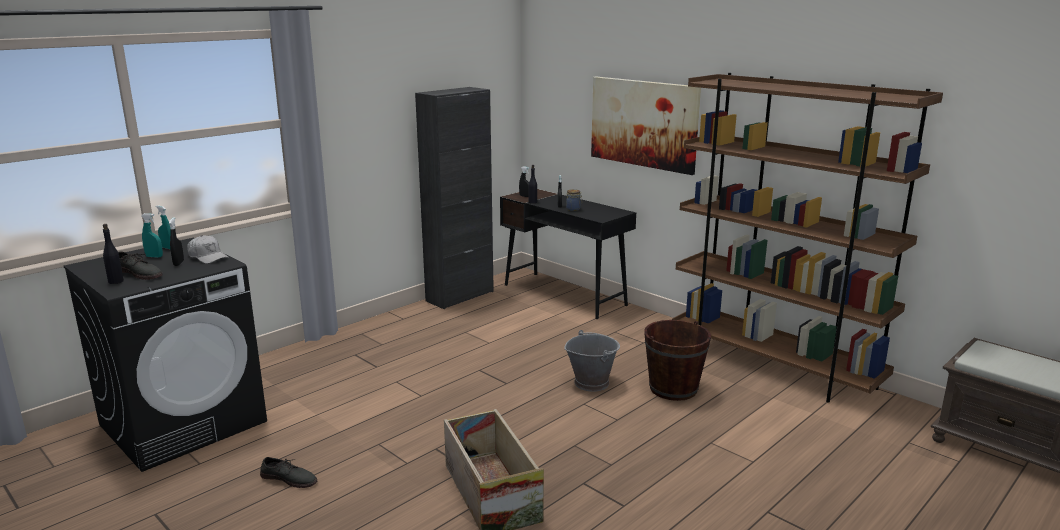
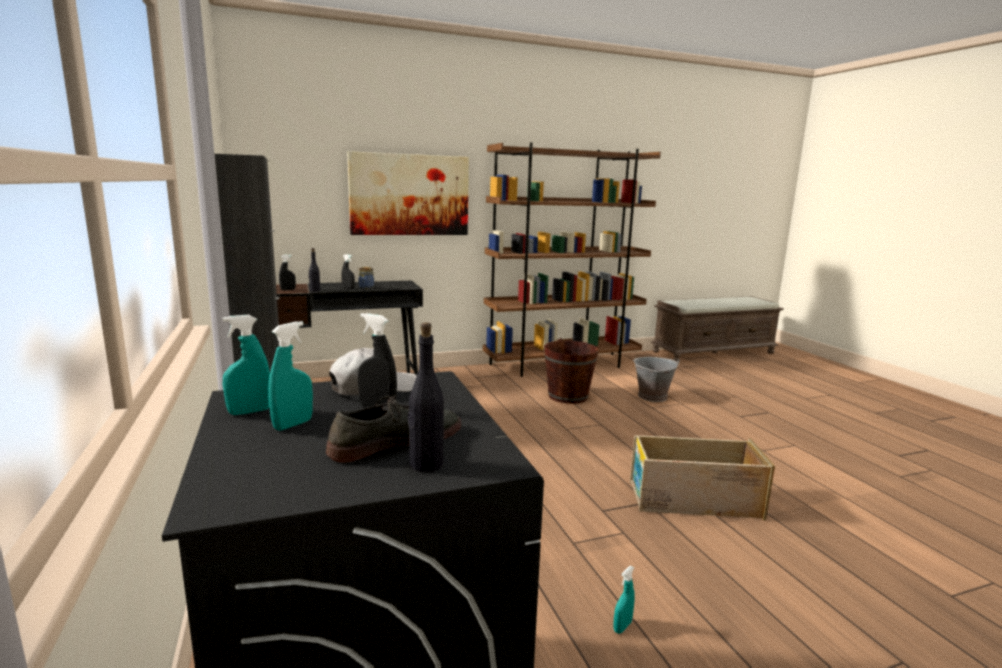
camera: 65 degrees left, 5 degrees down
(289, 478) = (622, 627): grey shoe -> turquoise spray bottle
(591, 382) = (532, 417): grey bucket -> grey bucket (652, 396)

